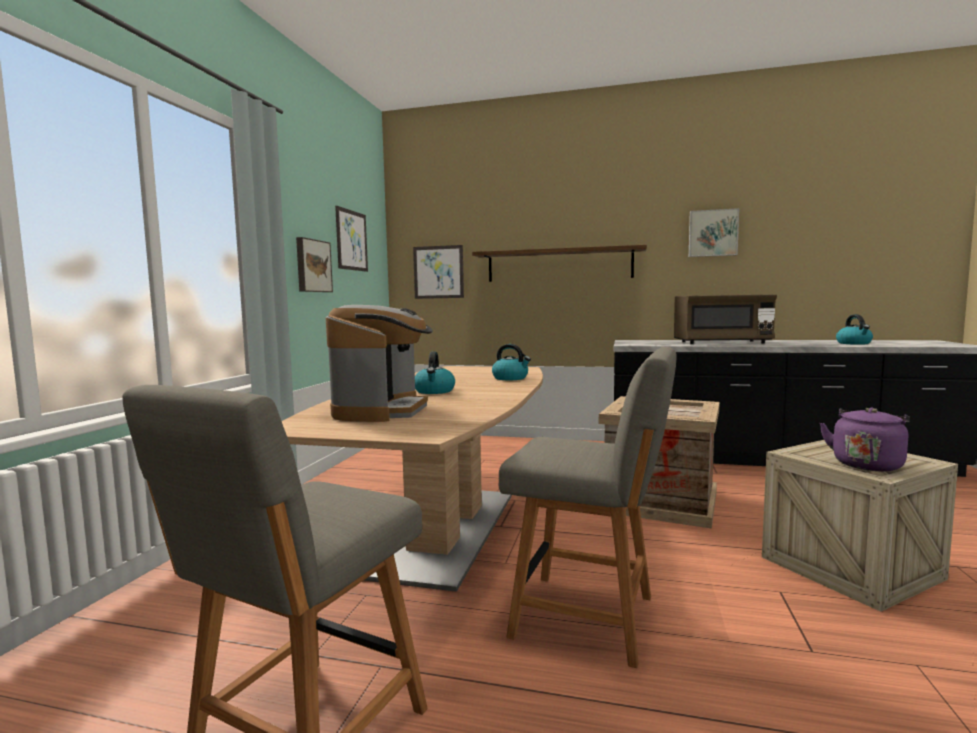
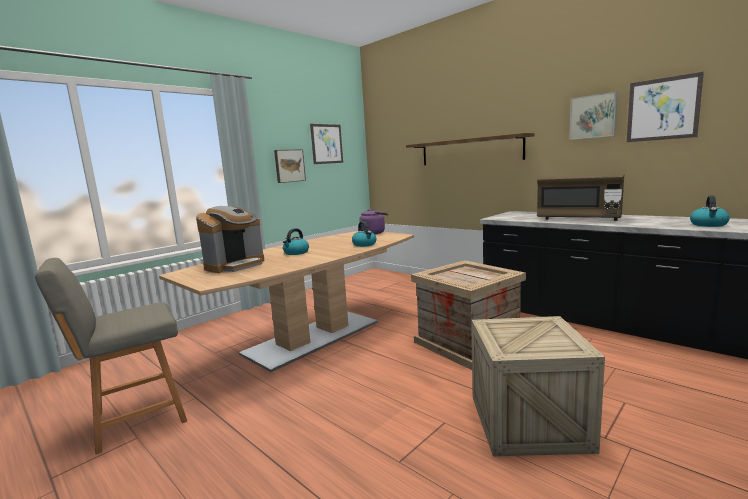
camera: 30 degrees right, 5 degrees up
(438, 272) = (394, 159): picture -> picture (662, 109)
(589, 617) = (310, 403): grey chair -> none
(867, 464) = (519, 342): purple kettle -> purple kettle (374, 233)

